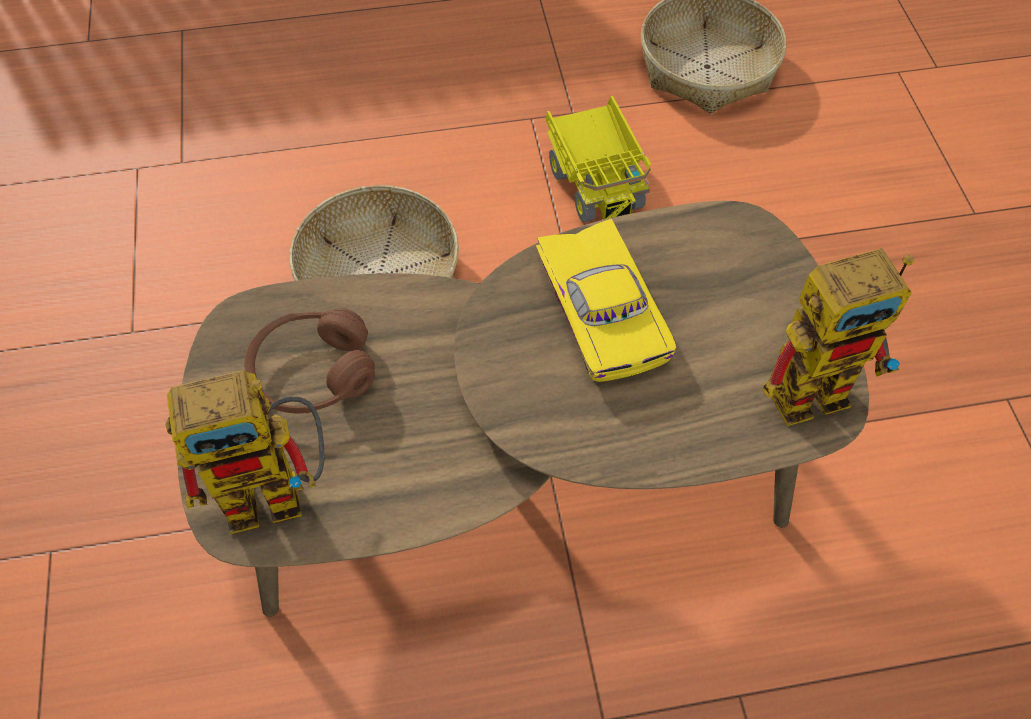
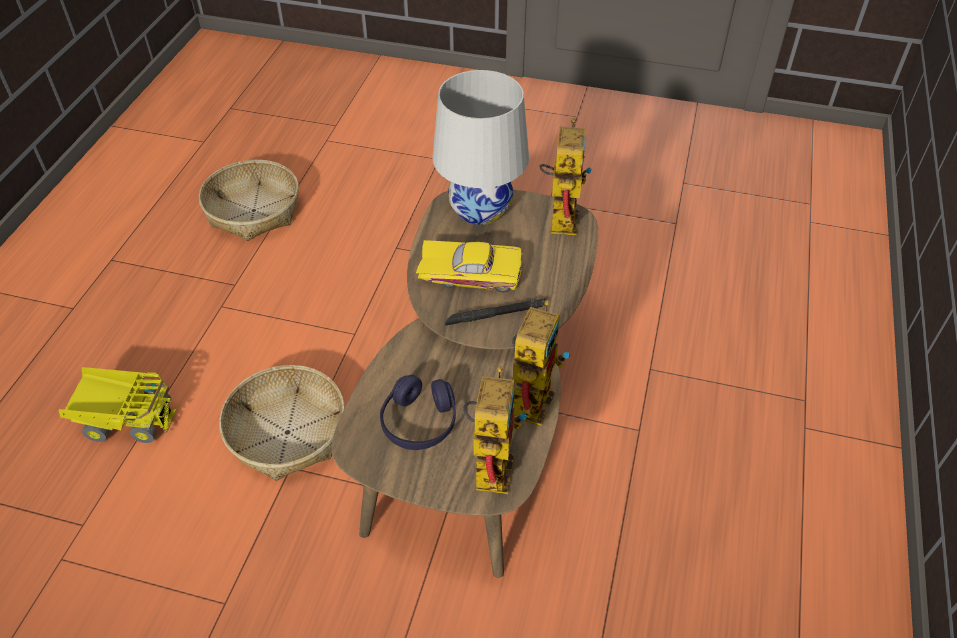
camera: 65 degrees left, 10 degrees down
(313, 373) = (419, 422): brown headphones -> purple headphones
(427, 497) = (532, 395): none -> toy robot
(533, 378) = (495, 315): none -> black flashlight
(596, 182) = (298, 296): toy truck -> toy truck (126, 419)
(753, 267) = (480, 209): none -> white table lamp

